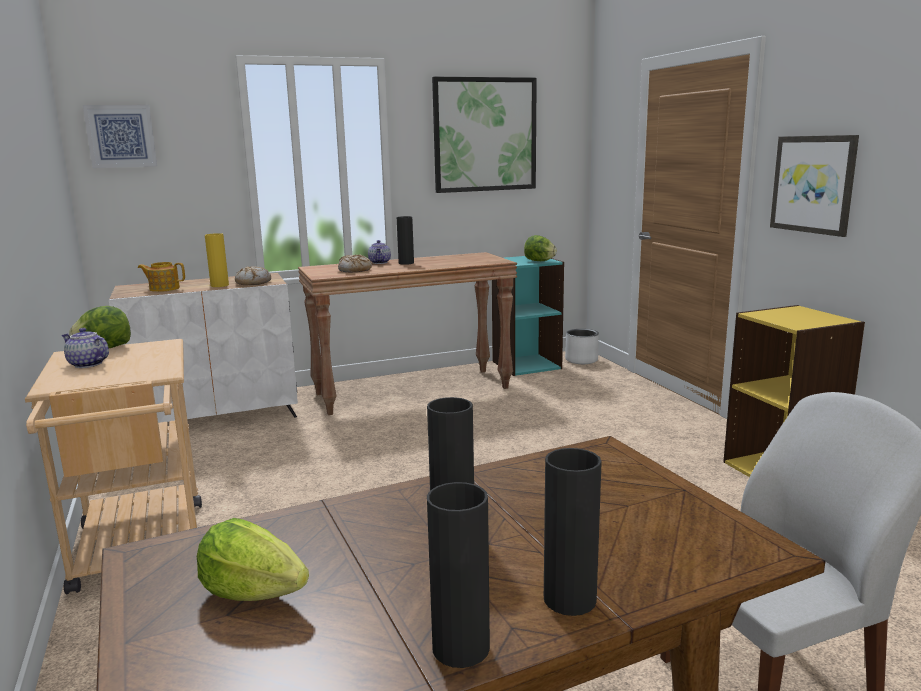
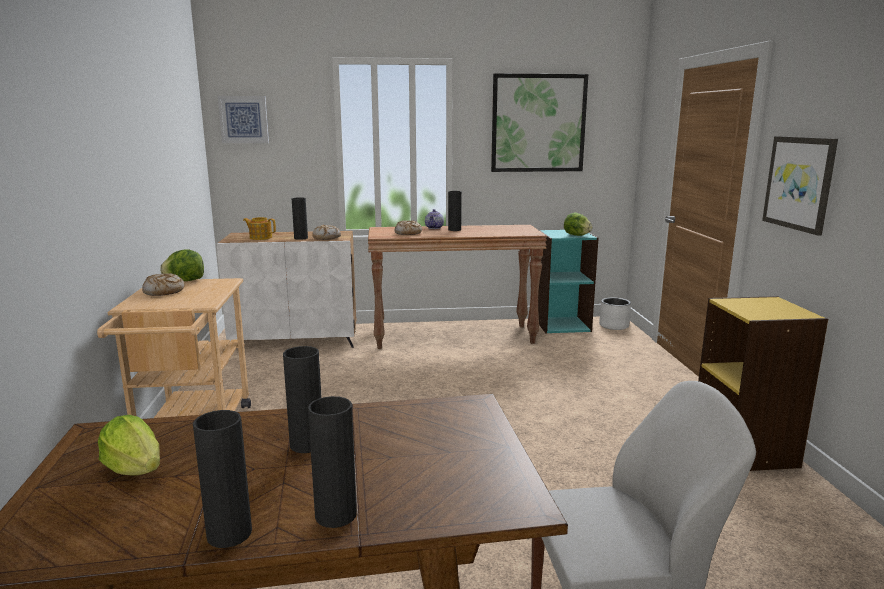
camera: 15 degrees right, 0 degrees up
(87, 364) = (164, 292): teapot -> bread
(219, 285) = (301, 238): yellow vase -> black vase

